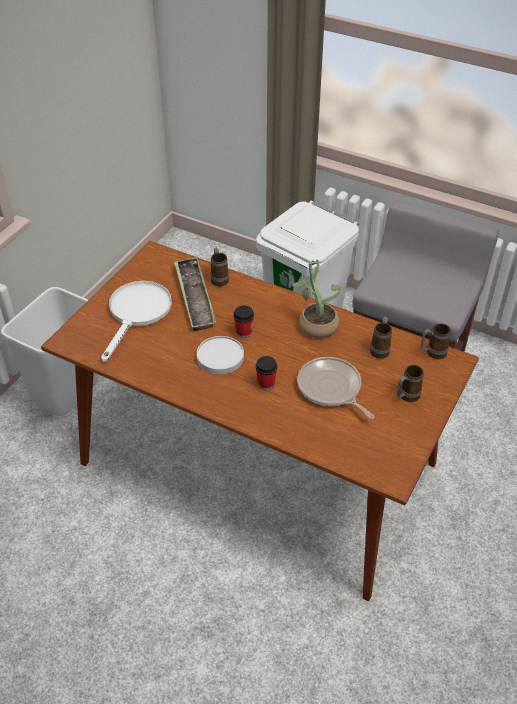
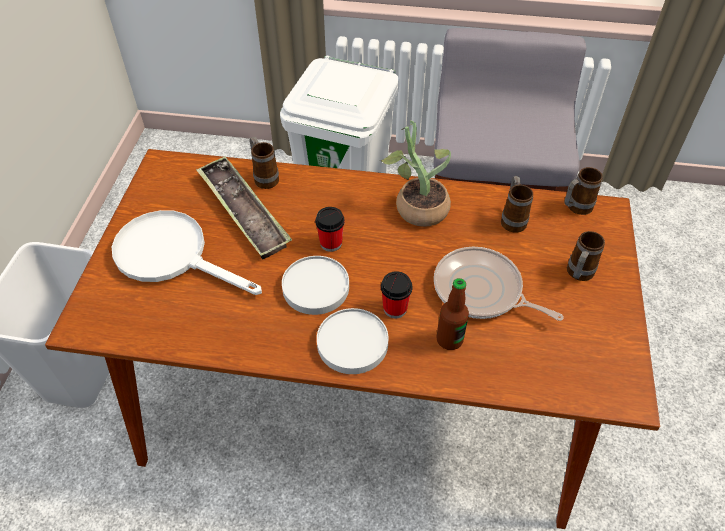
camera: 20 degrees left, 5 degrees up
(137, 313) = (172, 255): white frying pan -> white frying pan turned 60 degrees counterclockwise
(227, 397) = (352, 344): none -> white plate
(292, 412) = (449, 340): none -> bottle

